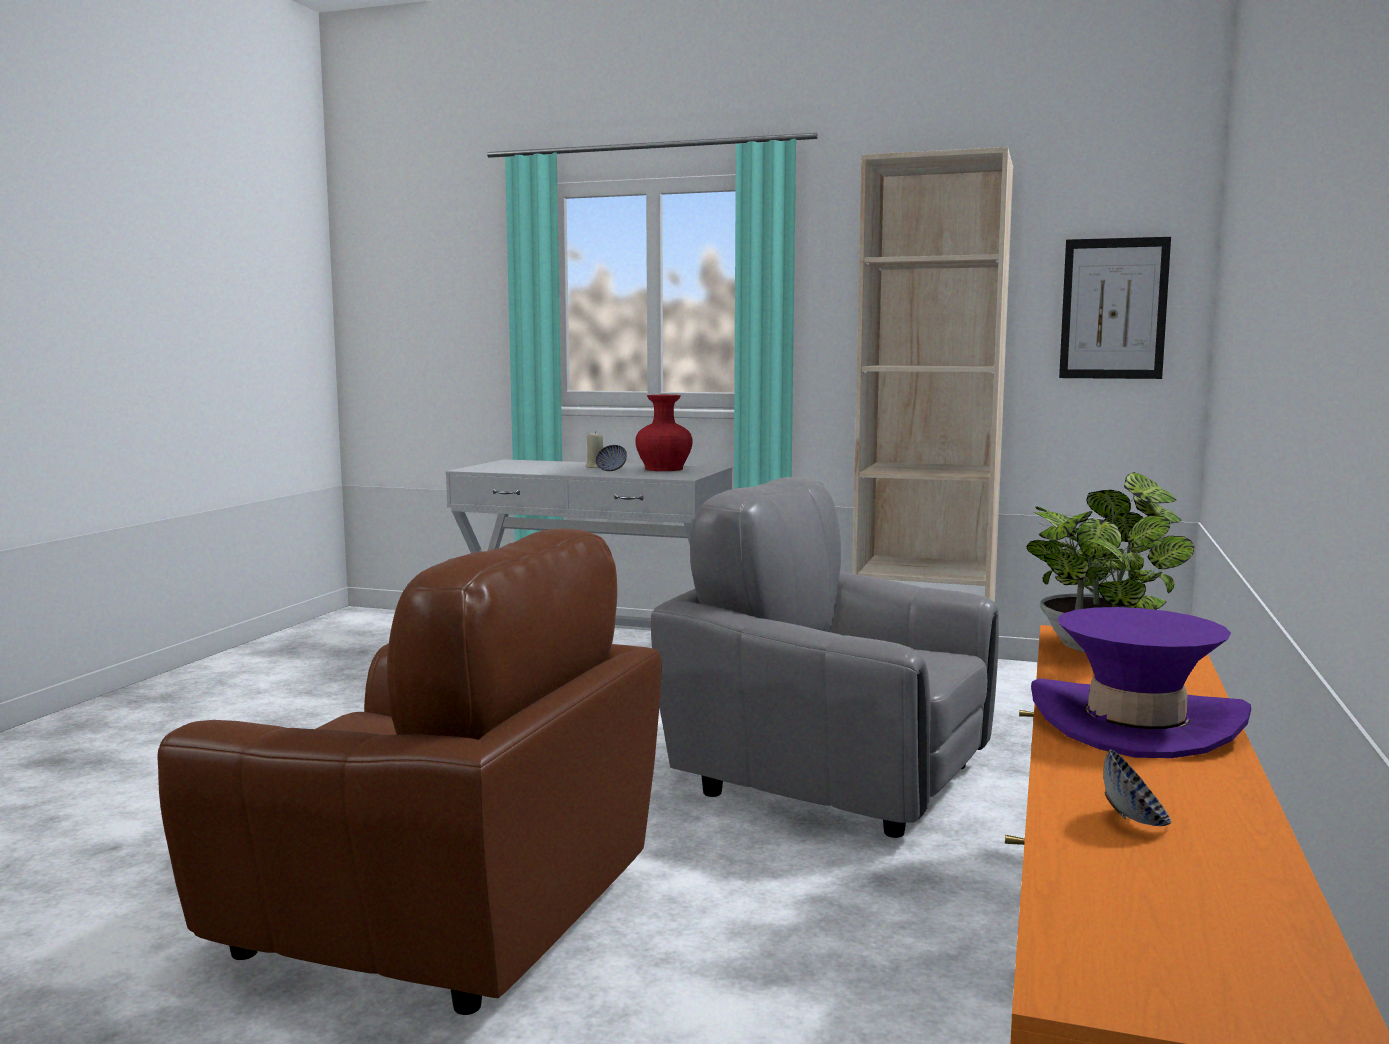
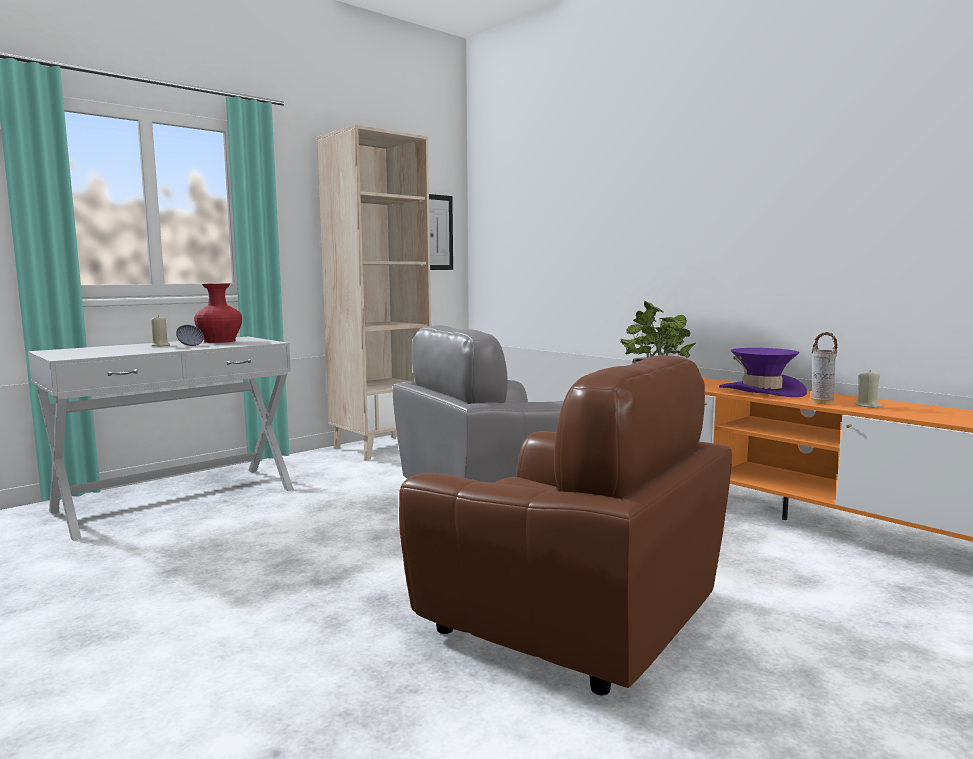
camera: 60 degrees left, 0 degrees up
(437, 918) = (568, 621): brown armchair -> brown armchair turned 75 degrees clockwise
(1087, 776) = (821, 402): none -> vase
(1135, 820) = (867, 406): bowl -> beige candle

